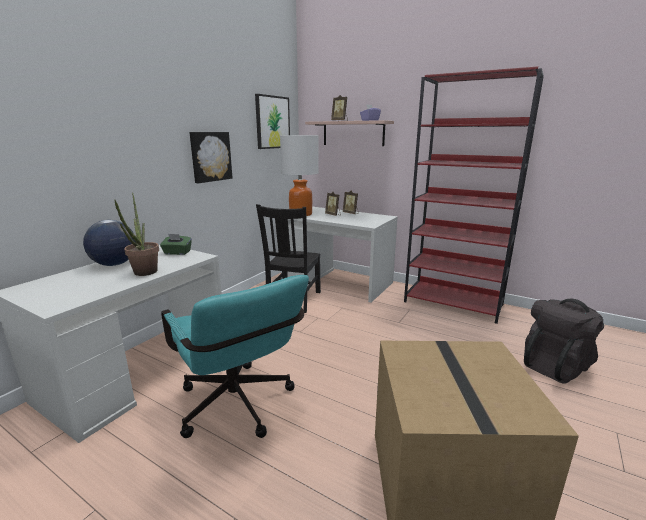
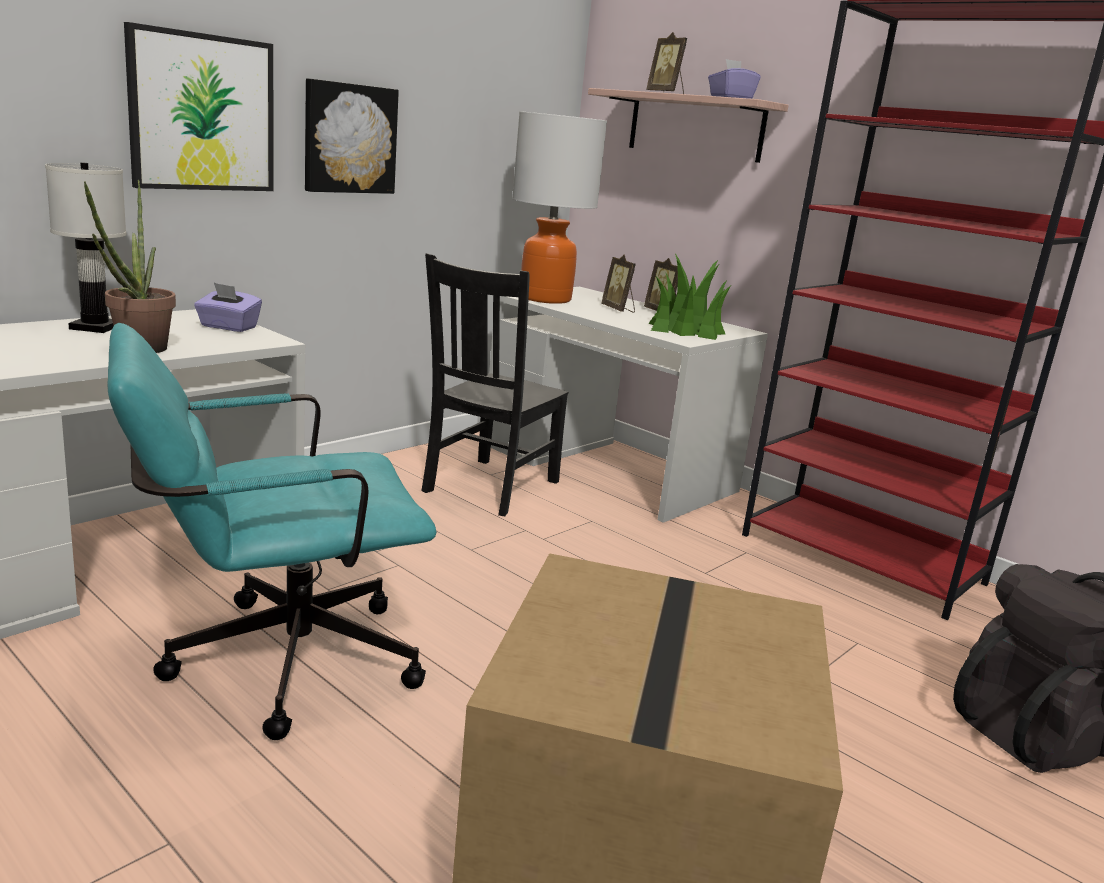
camera: 10 degrees right, 0 degrees up
(114, 264) = (95, 327): globe -> white table lamp
(177, 253) = (228, 327): green tissue box -> purple tissue box
(239, 408) = (272, 663): turquoise office chair -> turquoise office chair turned 90 degrees clockwise
(272, 122) = (513, 82): picture -> picture (202, 113)
(366, 219) = (686, 328): none -> potted plant

